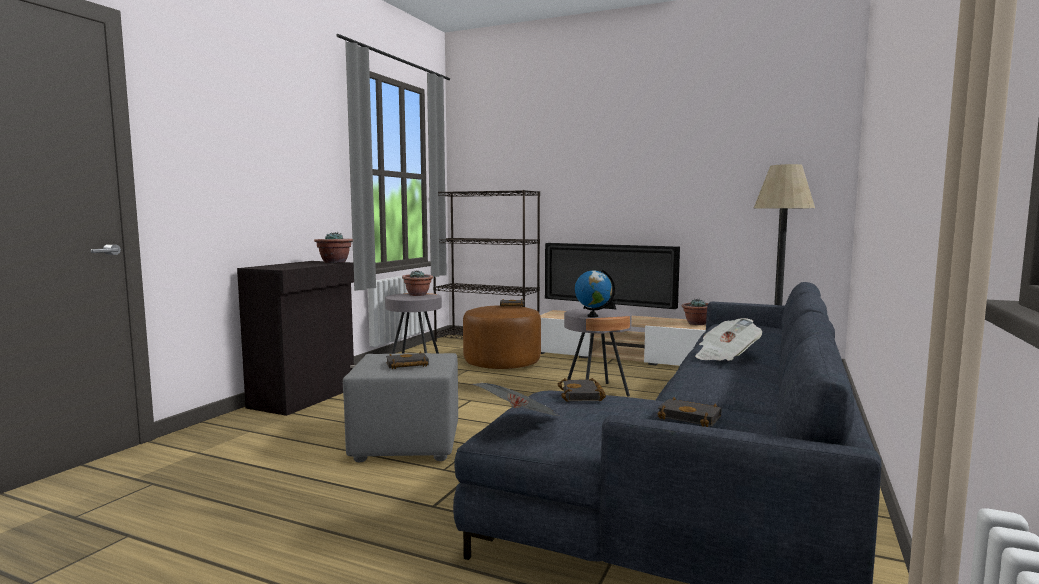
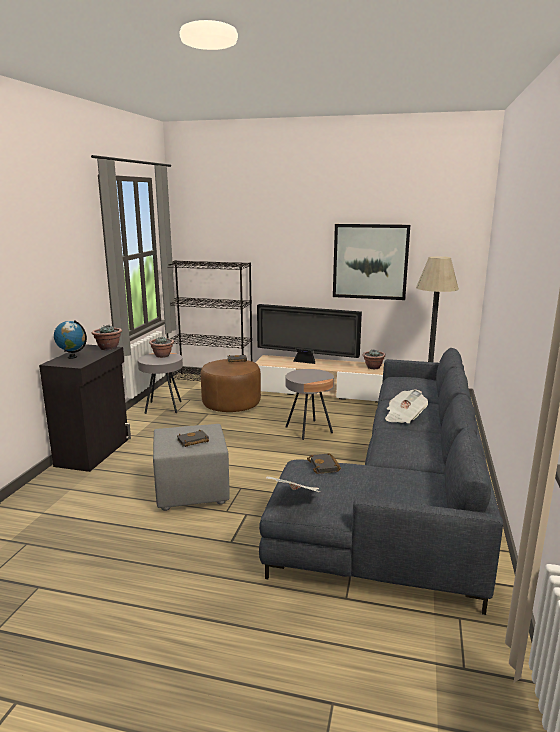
camera: 10 degrees left, 10 degrees up
(593, 316) = (307, 380): globe -> globe (72, 357)
(691, 417) = (395, 483): black book -> none
(692, 183) = (370, 261): none -> picture

